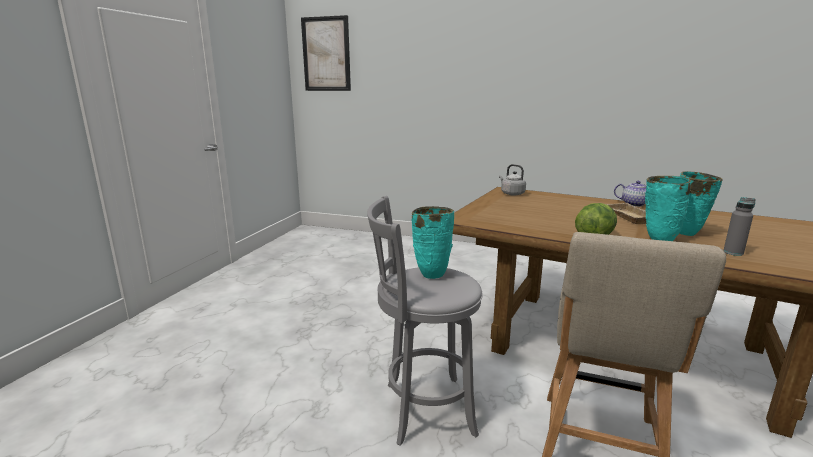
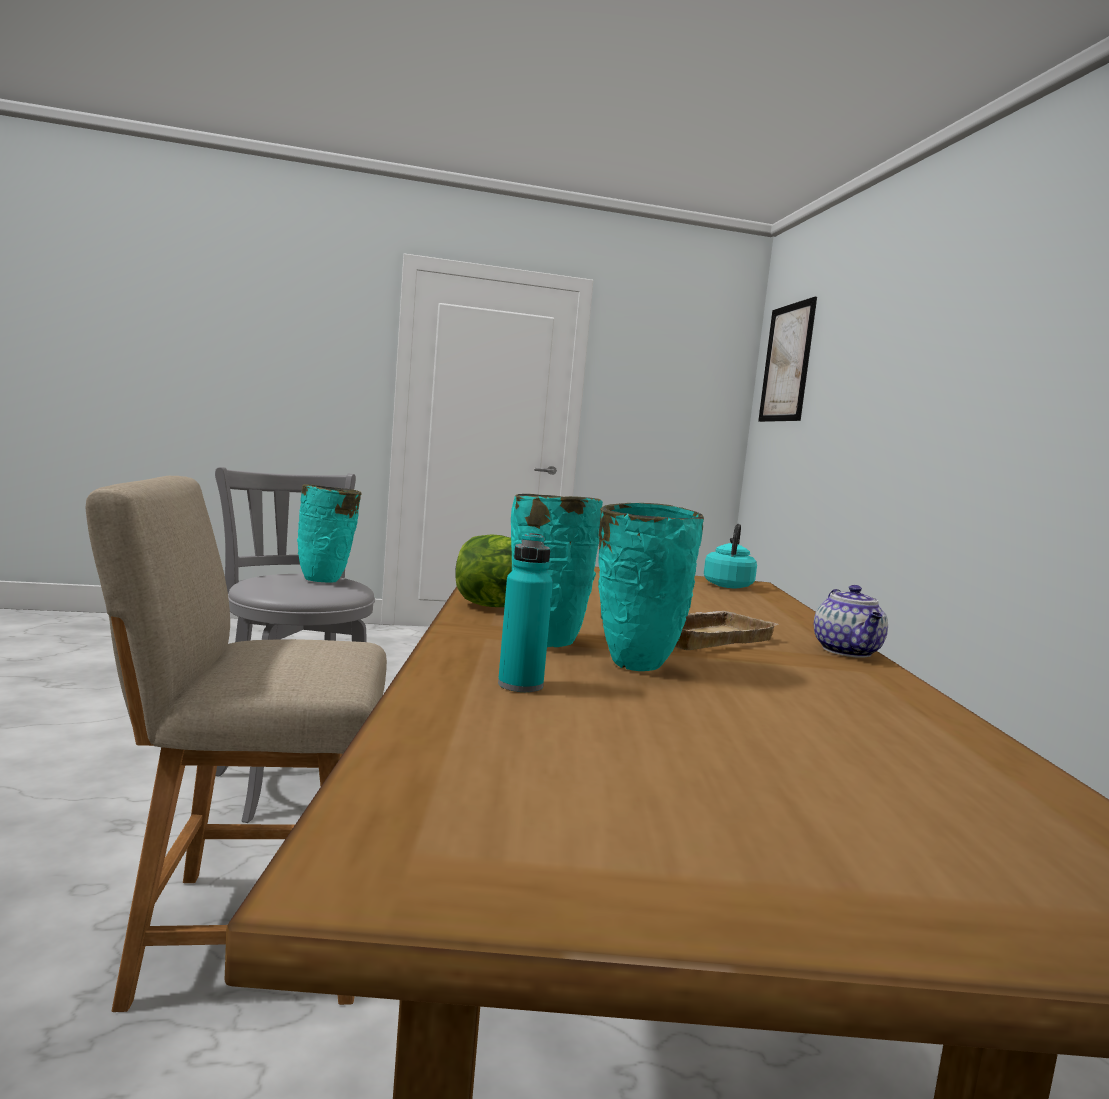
camera: 60 degrees right, 10 degrees down
(511, 193) = (728, 585): grey kettle -> turquoise kettle
(733, 253) = (520, 685): grey bottle -> turquoise bottle

